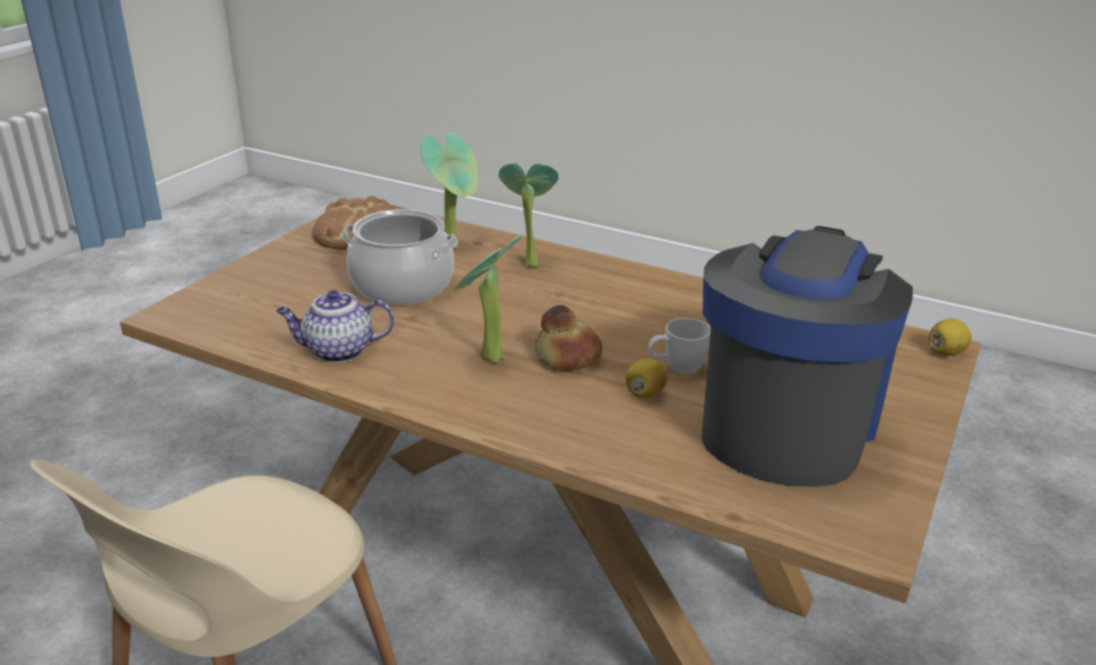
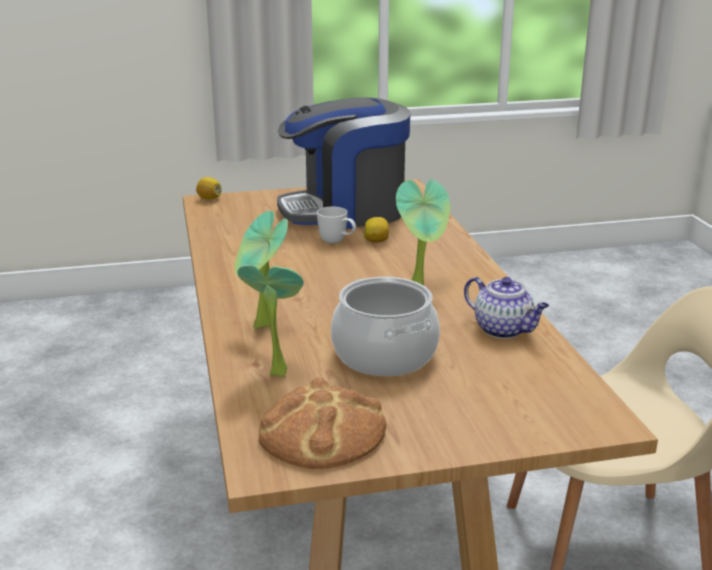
camera: 130 degrees left, 5 degrees down
(567, 357) = (377, 268): bread -> none

